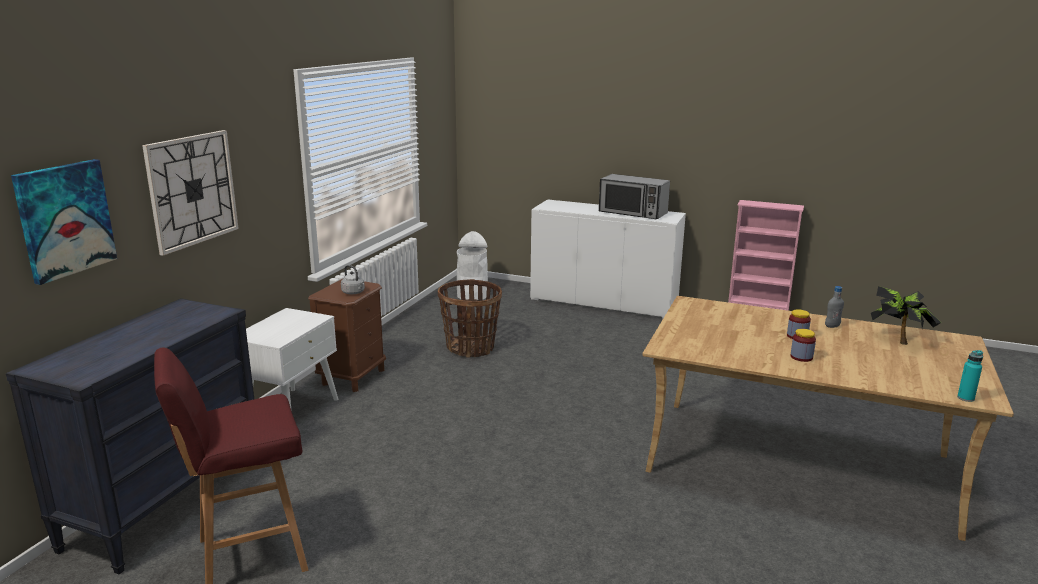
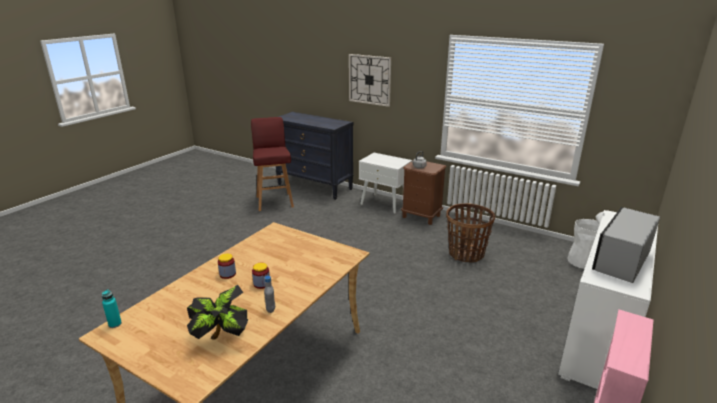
camera: 100 degrees right, 5 degrees up
(65, 219) = (317, 72): picture -> none

